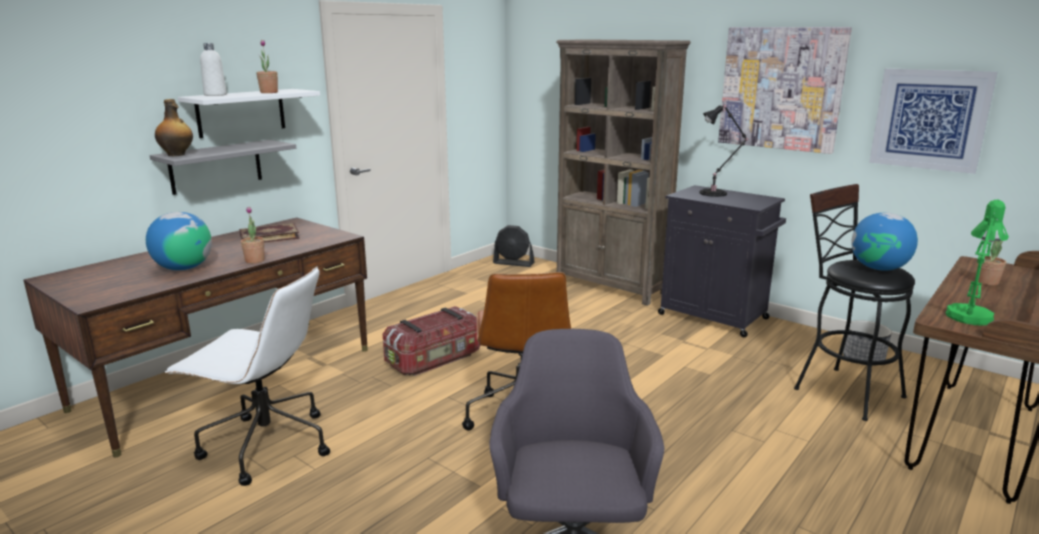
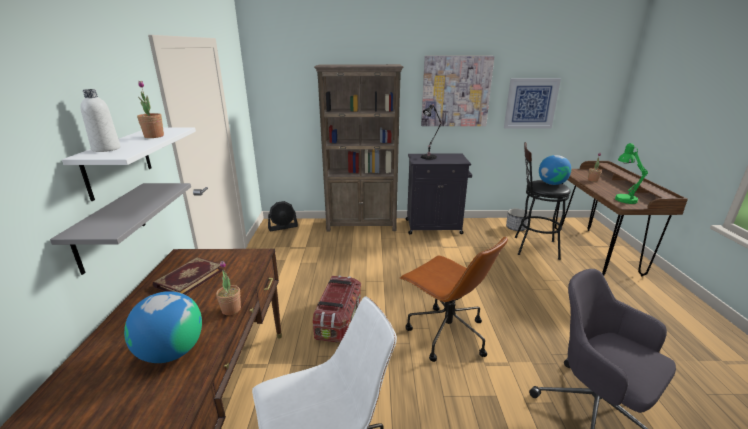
camera: 40 degrees left, 5 degrees up
(177, 155) = (94, 229): bottle -> none

